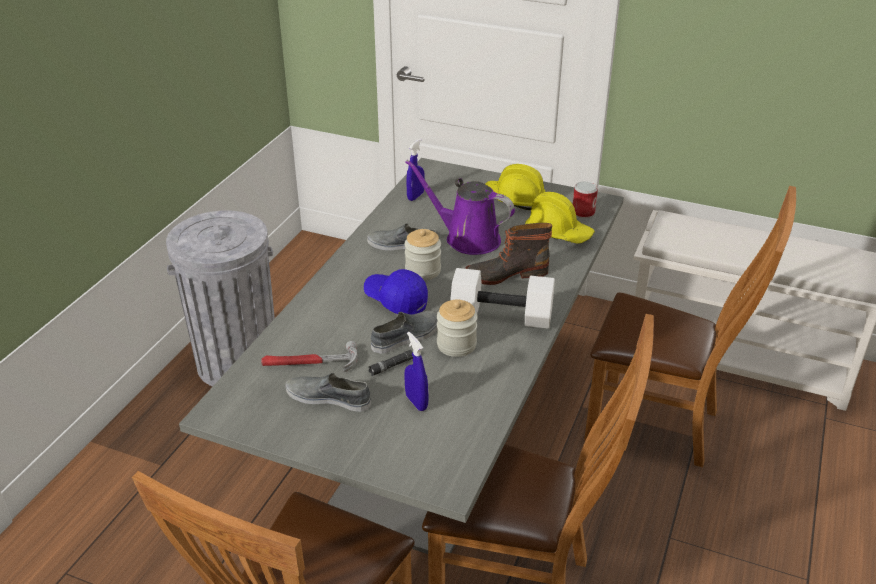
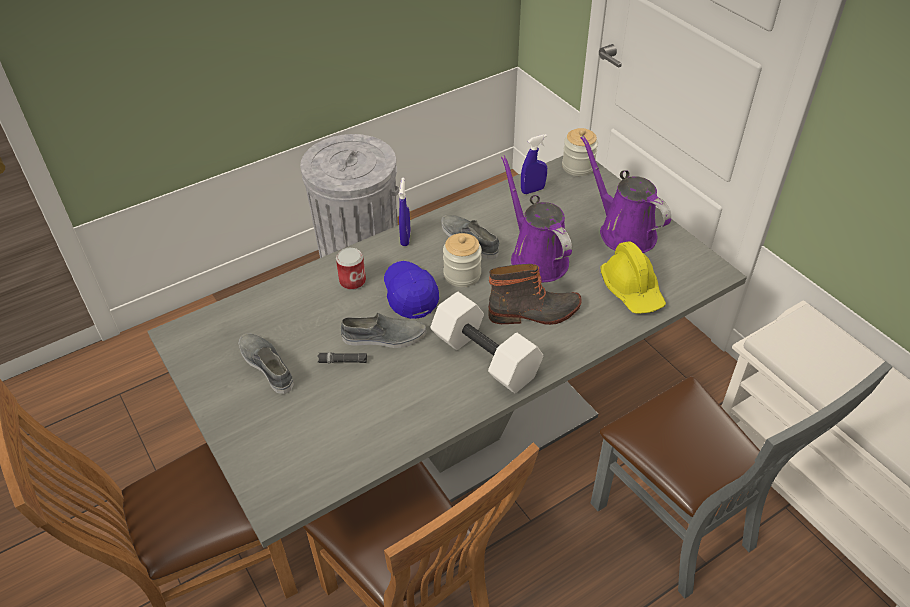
camera: 35 degrees right, 10 degrees up
(309, 363) = (284, 324): hammer -> none
(416, 402) = (328, 408): blue spray bottle -> blue spray bottle (405, 238)
(456, 345) = (416, 368): jar -> jar (578, 167)
(506, 273) = (534, 313): boot -> boot turned 150 degrees clockwise
(512, 199) = (623, 231): yellow hard hat -> purple watering can
(583, 212) = (681, 277): can -> can (352, 281)
(661, 425) = (681, 530): brown chair -> grey chair

